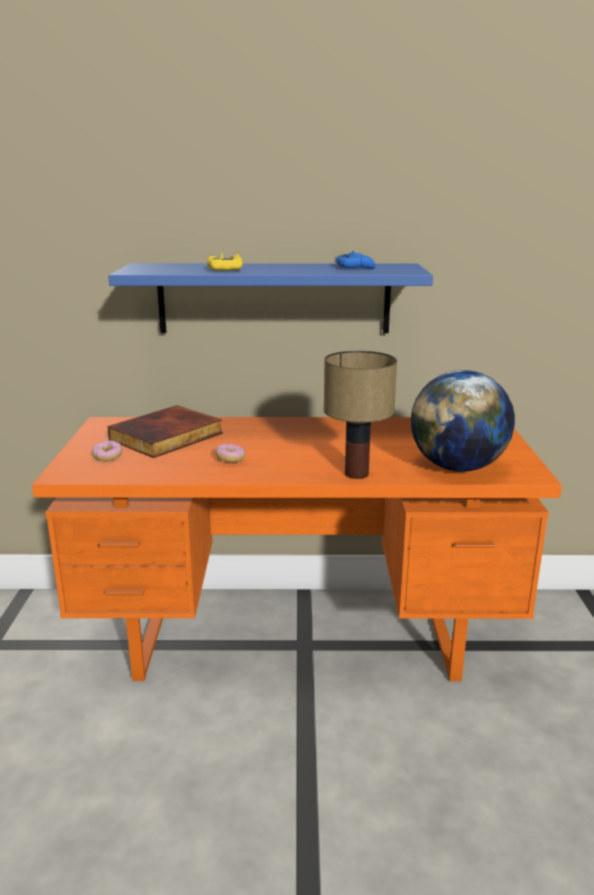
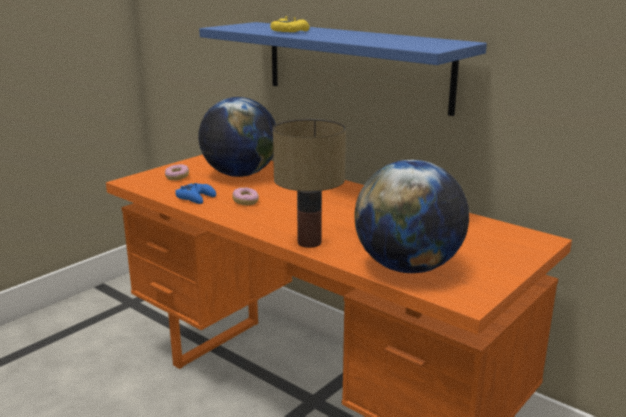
camera: 40 degrees right, 0 degrees up
(167, 437) = (239, 174): book -> globe
(355, 267) = (401, 40): blue game controller -> blue game controller (196, 198)

